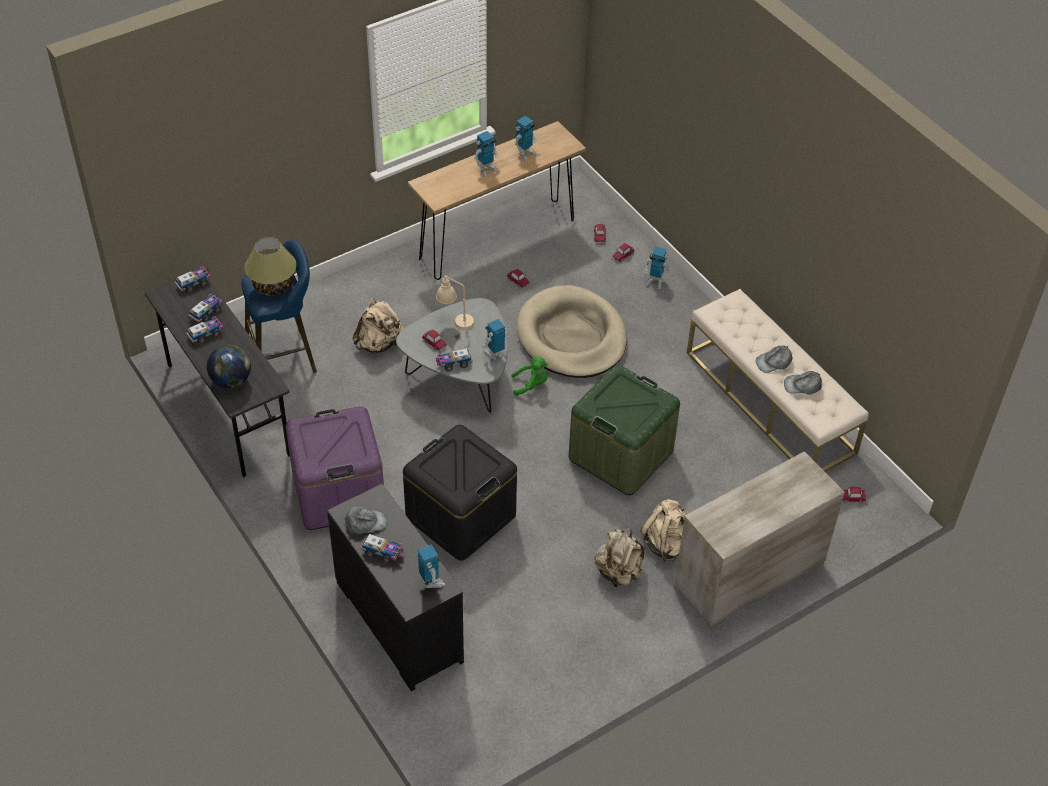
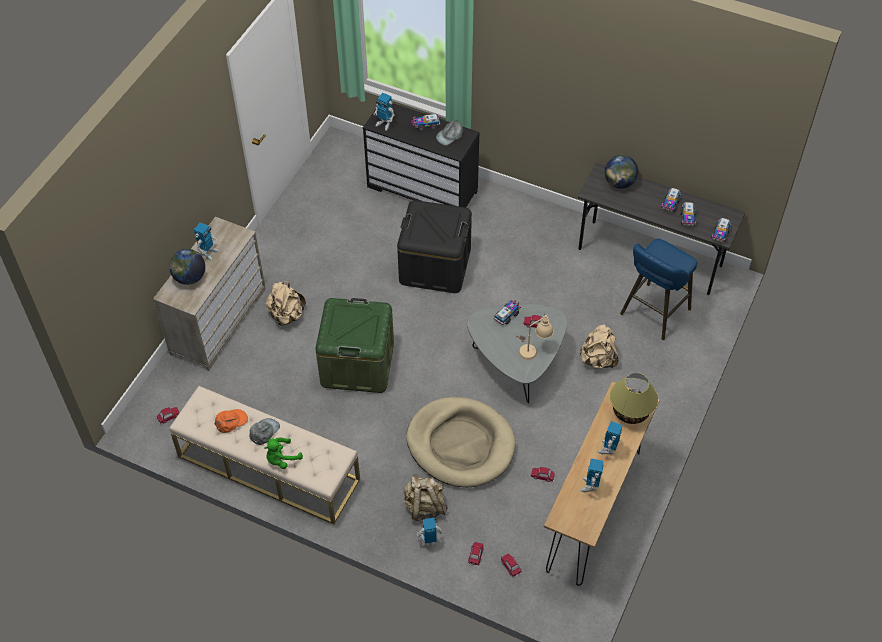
camera: 150 degrees right, 5 degrees up
(273, 286) = (666, 261): table lamp -> table lamp (630, 411)
(338, 492) = (525, 242): purple storage box -> none
(494, 354) = (484, 338): toy robot -> toy robot (208, 253)
(531, 385) = (460, 385): green plush toy -> green plush toy (282, 459)
(618, 573) = (307, 281): beige backpack -> beige backpack (424, 506)
(790, 495) = (190, 278): none -> globe
(802, 385) = (231, 421): grey cap -> orange cap

